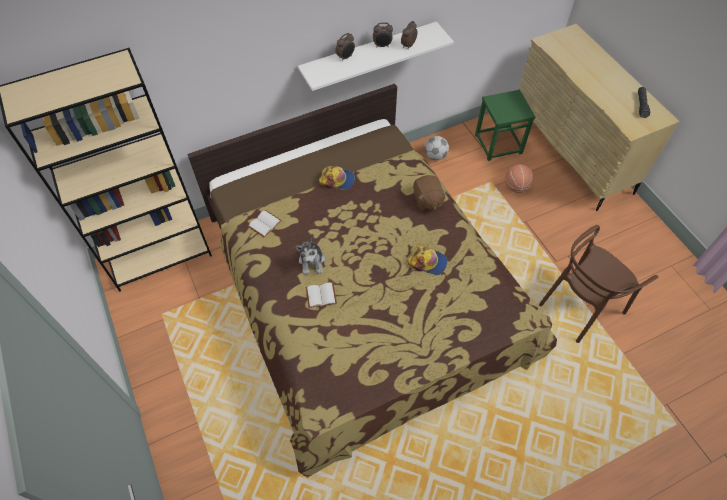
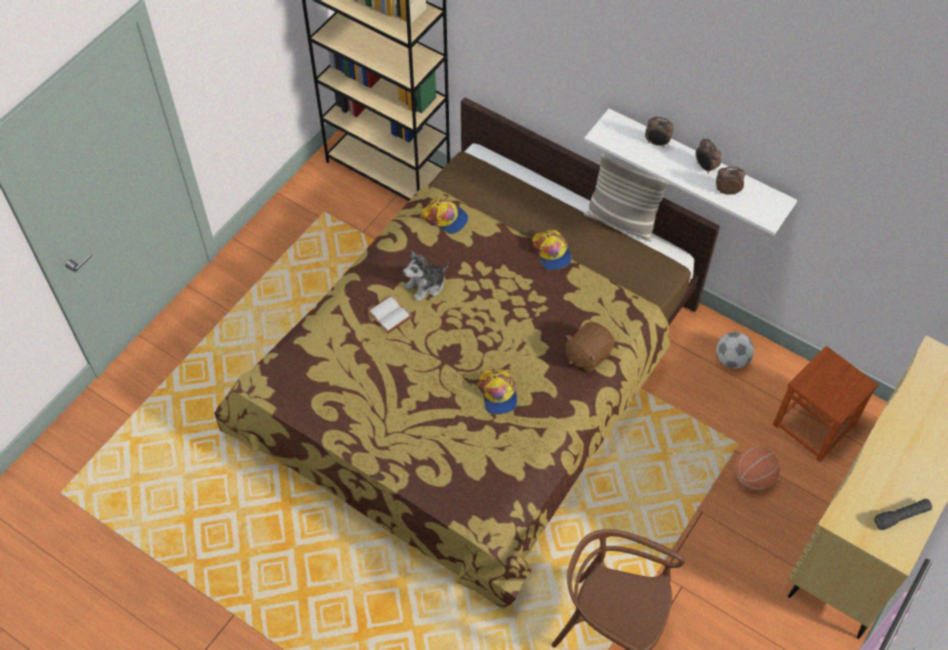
camera: 60 degrees right, 0 degrees up
(264, 223) = (445, 218): white book -> cap
(337, 136) = (621, 222): none -> pillow
(498, 143) = (814, 424): green stool -> brown stool

